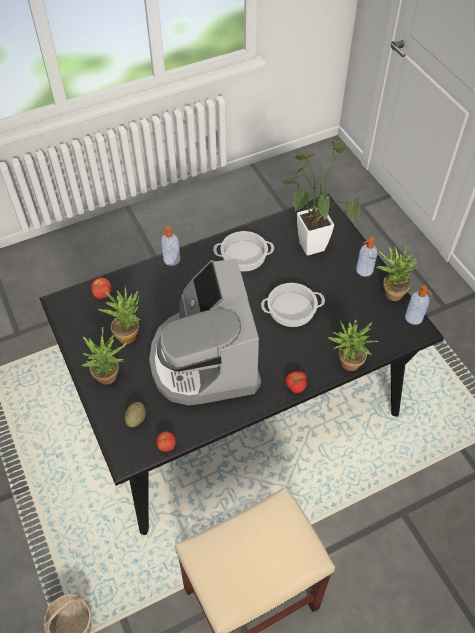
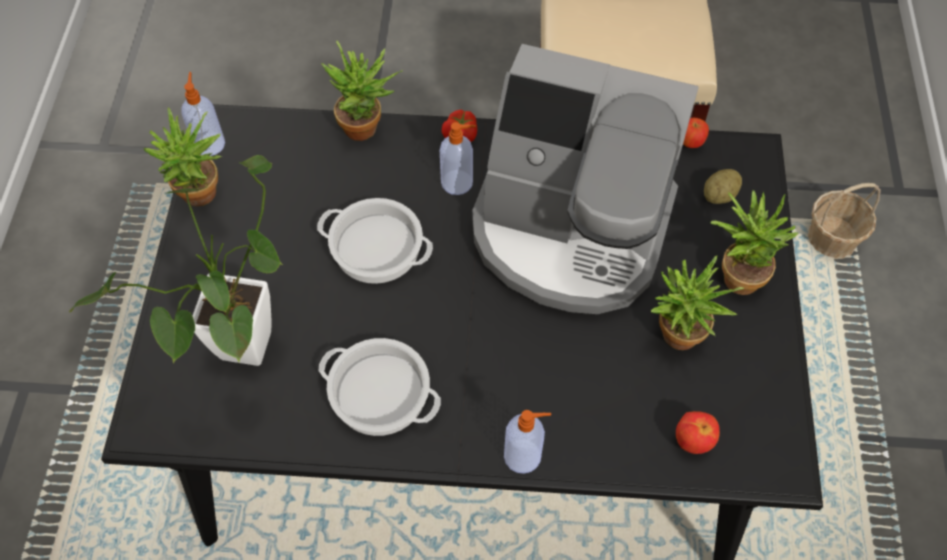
camera: 150 degrees left, 5 degrees up
(205, 360) = (570, 231): coffee machine -> coffee machine turned 90 degrees clockwise
(363, 270) = (204, 254): soap dispenser -> soap dispenser (458, 182)

